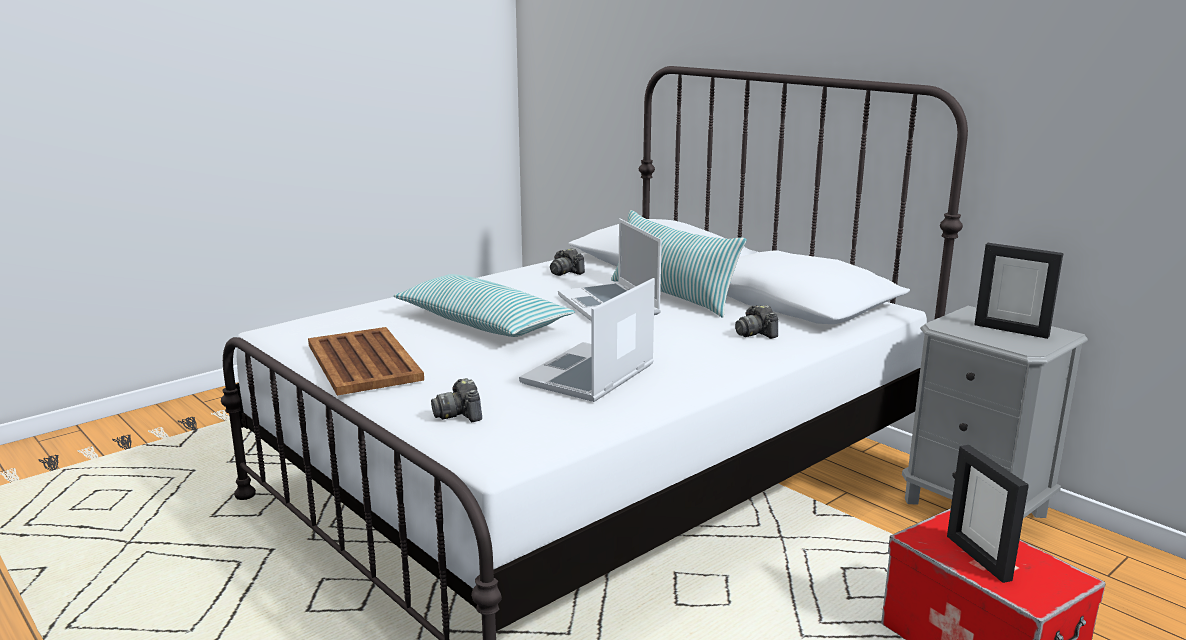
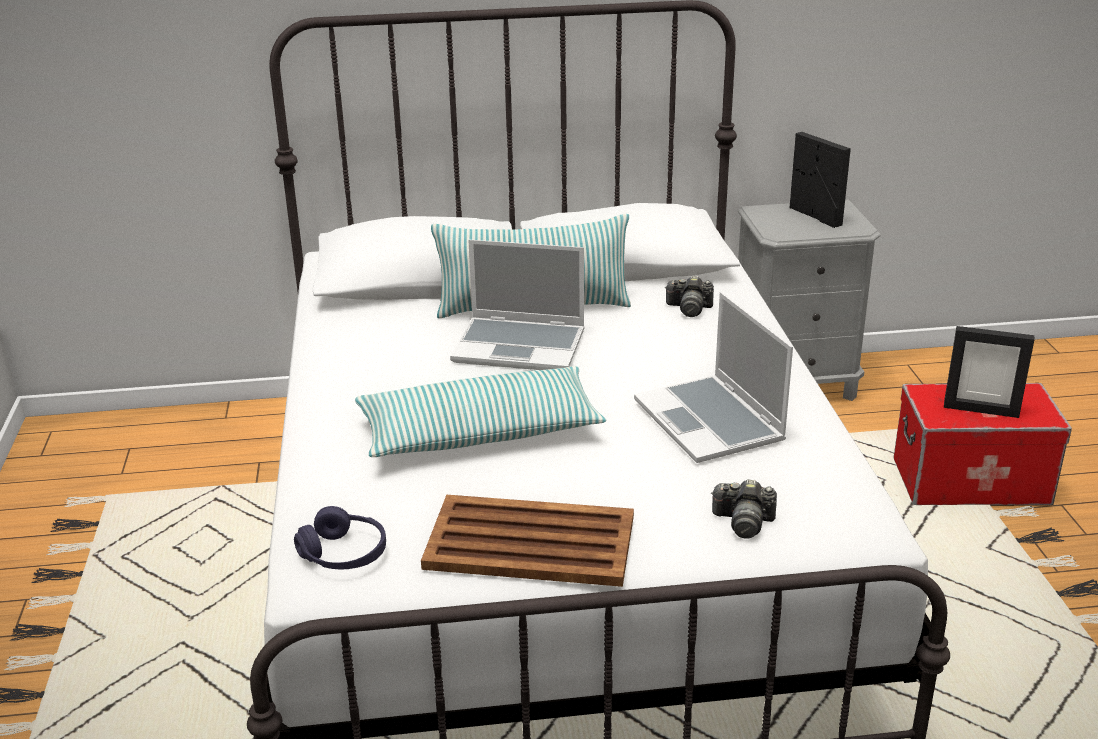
camera: 55 degrees left, 10 degrees up
(311, 328) = (344, 554): none -> purple headphones
(565, 272) = (369, 332): camera -> none
(1011, 330) = (814, 216): picture frame -> picture frame turned 105 degrees counterclockwise

